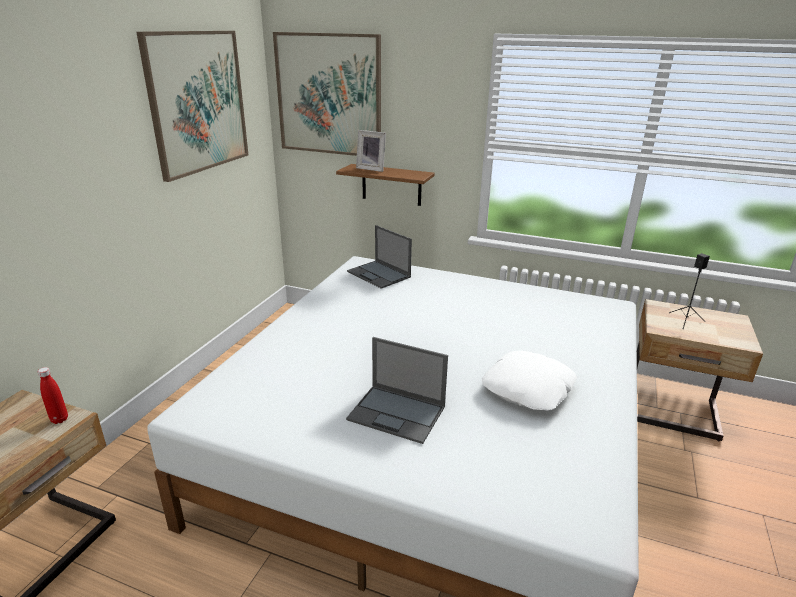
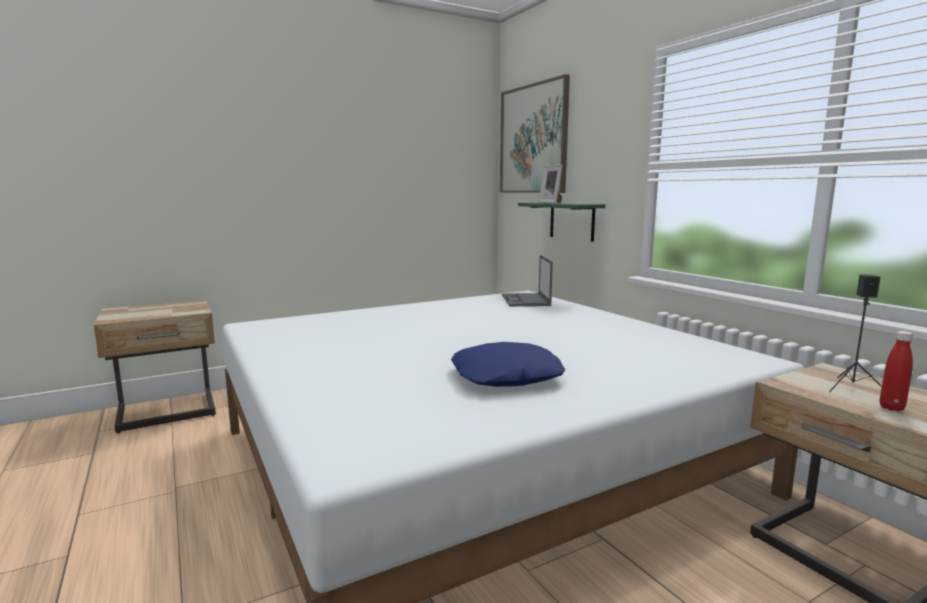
camera: 40 degrees right, 15 degrees down
(59, 419) = (192, 311): red bottle -> red bottle (891, 407)
(198, 102) = (412, 139): picture -> none
(391, 185) = (572, 221): brown shelf -> green shelf
(397, 413) = (362, 357): laptop -> none
(528, 388) = (506, 376): white pillow -> blue pillow

